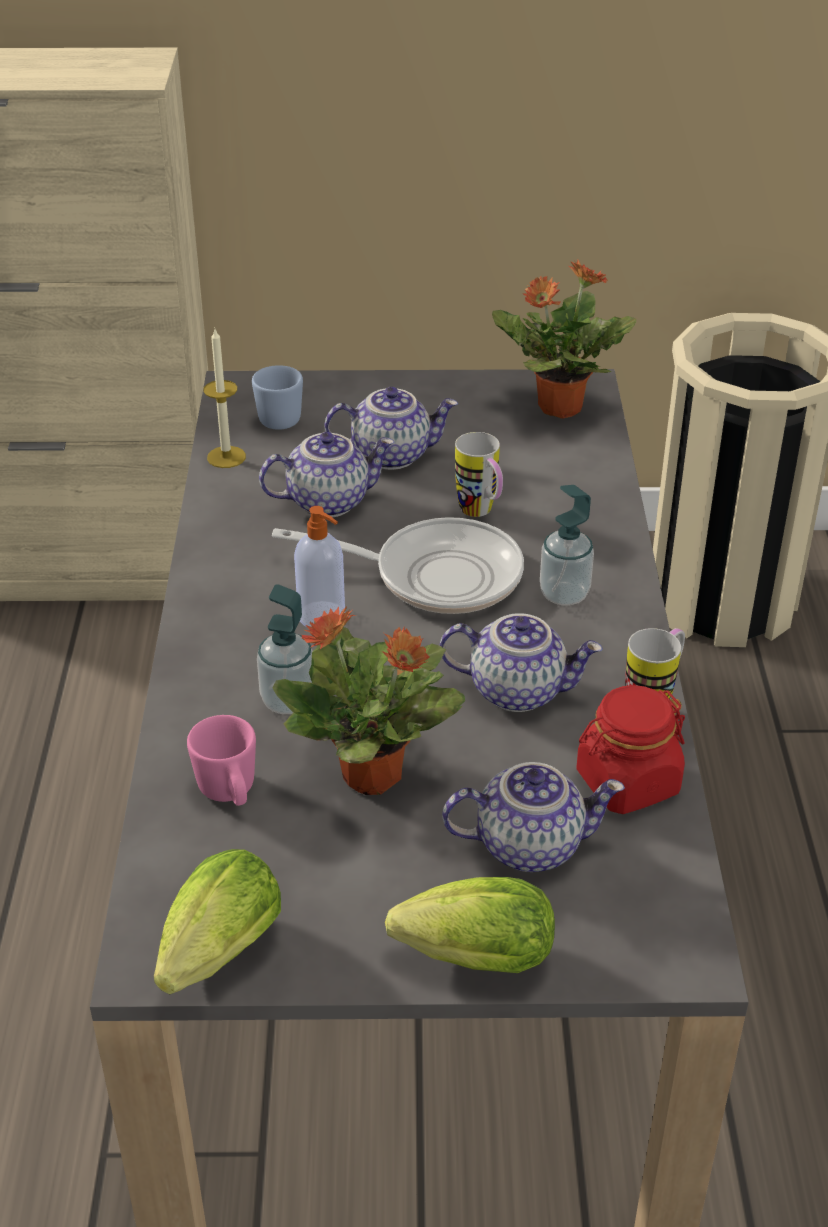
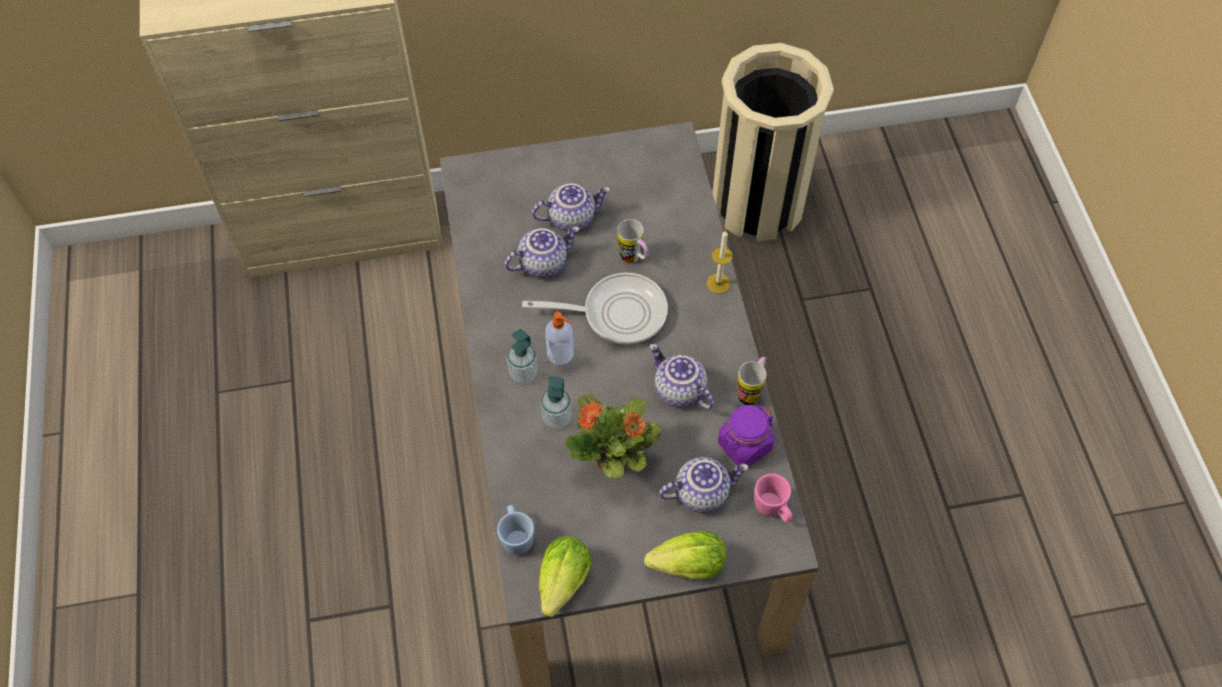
camera: 10 degrees left, 20 degrees up
(226, 457) = (473, 234): candle -> candle (718, 283)
(230, 793) = (542, 485): pink mug -> pink mug (773, 509)
(279, 416) = (496, 194): blue mug -> blue mug (516, 536)
(518, 689) = (678, 391): teapot -> teapot turned 135 degrees counterclockwise
(557, 407) = (663, 162): potted plant -> none
(564, 594) = (691, 317): soap dispenser -> soap dispenser (523, 373)
(627, 783) = (744, 445): red jar -> purple jar

